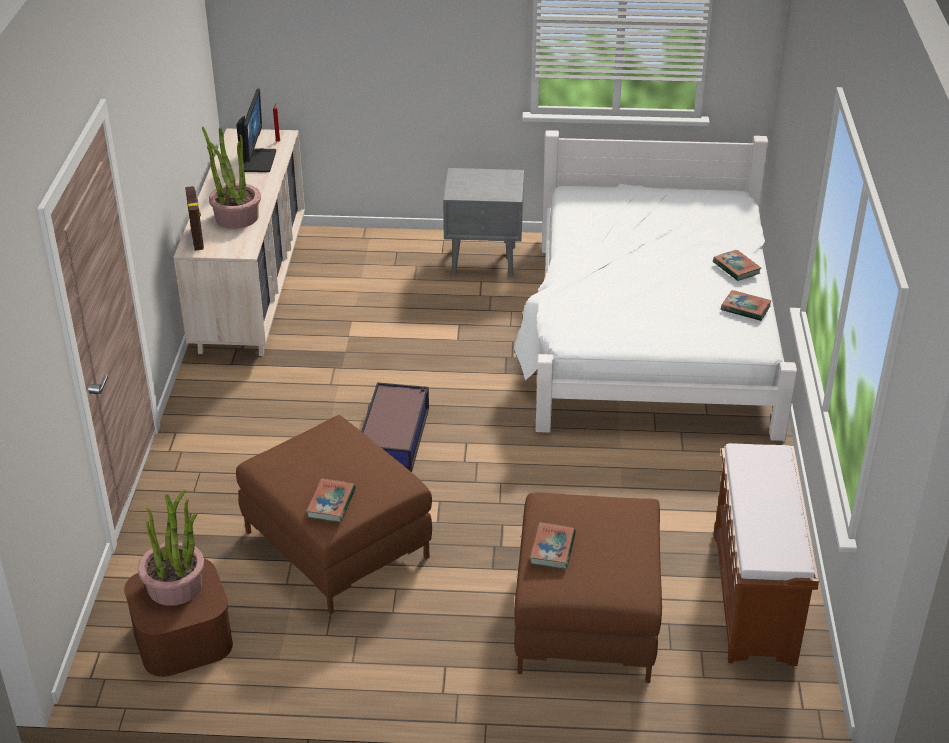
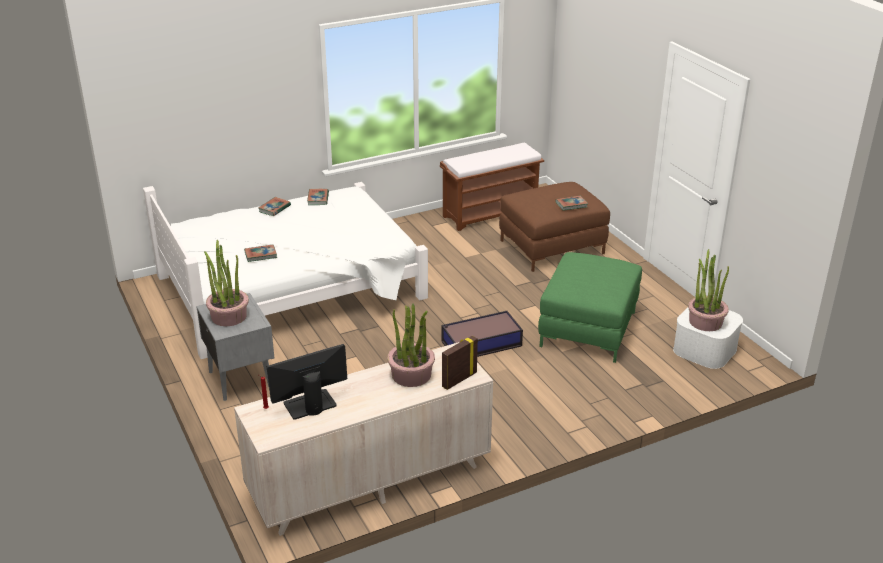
camera: 120 degrees left, 5 degrees down
(182, 637) = (705, 349): brown storage box -> white storage box
(331, 503) = (616, 266): book -> book (260, 255)
(335, 544) = (588, 329): brown ottoman -> green ottoman
(485, 182) = (229, 316): none -> potted plant

